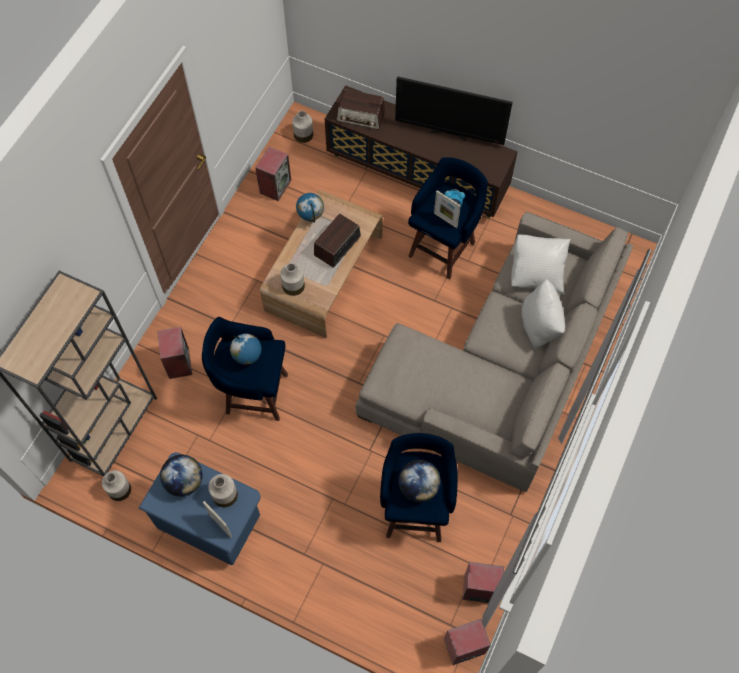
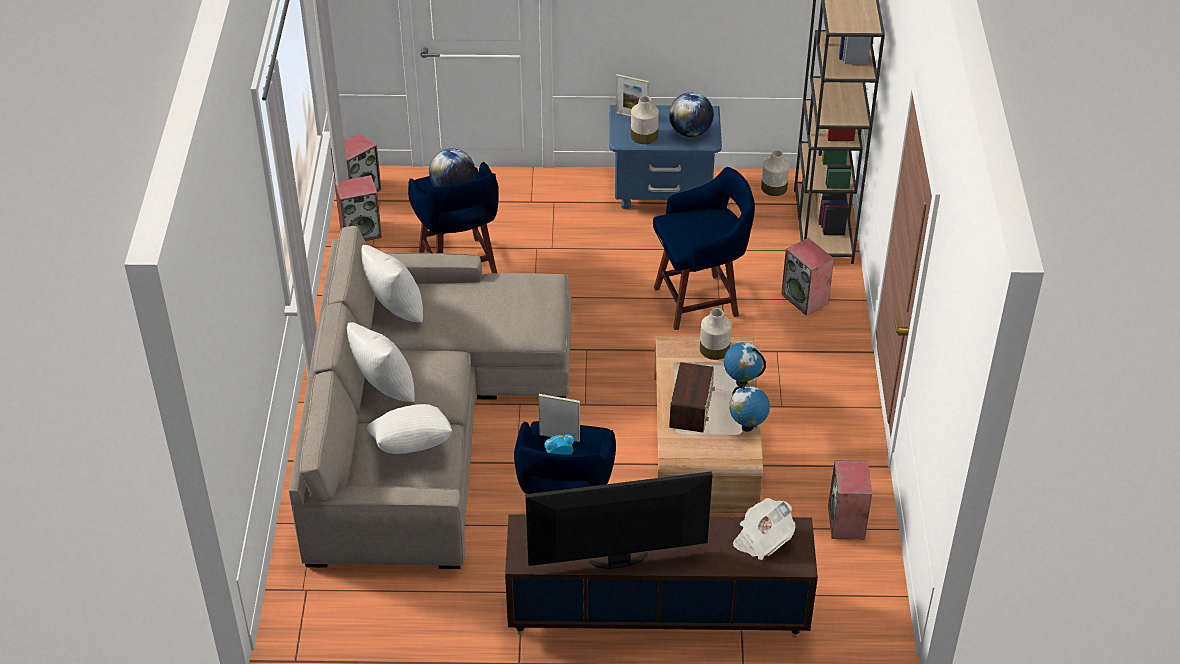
camera: 155 degrees right, 20 degrees down
(248, 358) = (702, 228): globe -> globe (741, 382)
(303, 134) = (863, 609): beige vase -> none
(361, 116) = (762, 539): radio -> newspaper
(505, 401) = (394, 311): none -> white pillow

